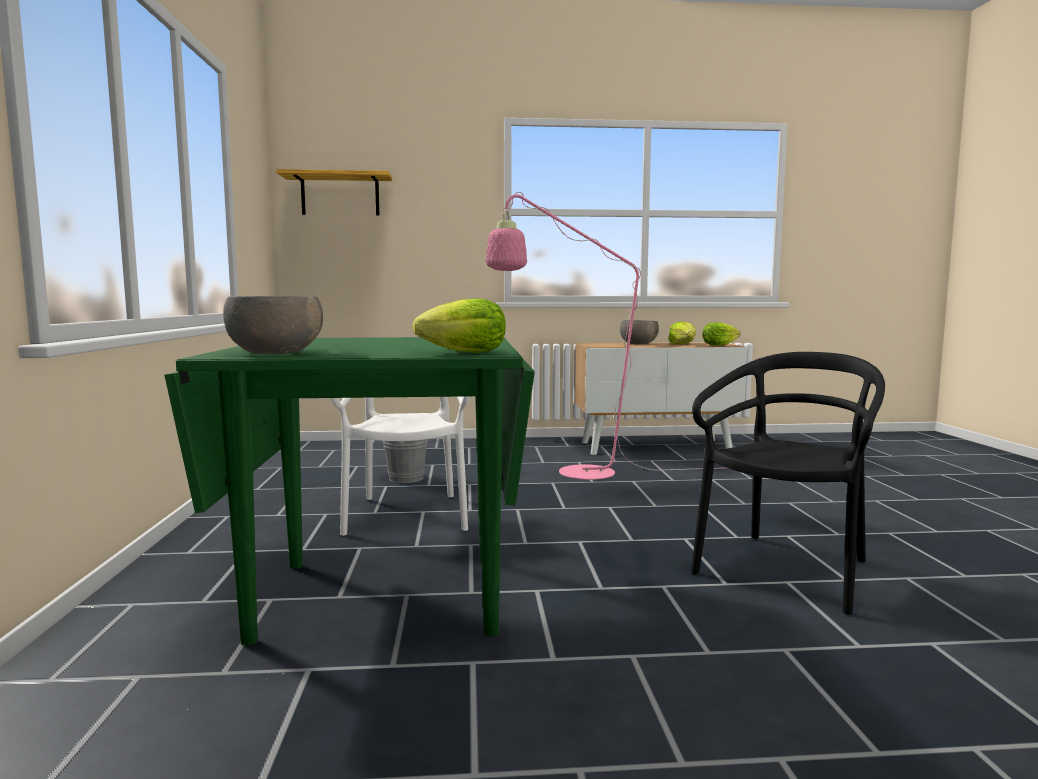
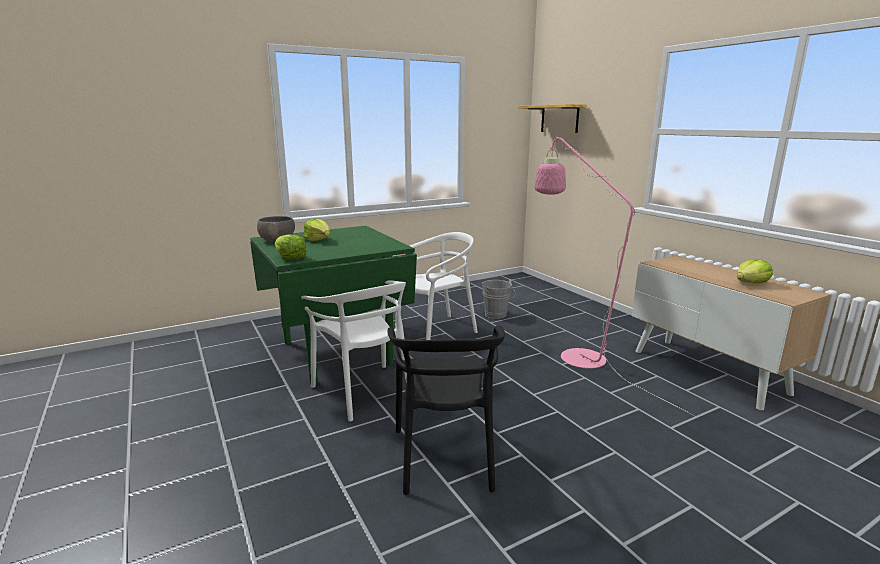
camera: 65 degrees right, 10 degrees up
(570, 593) = (364, 391): none -> white chair
(638, 344) = (713, 271): grey bowl -> none
(719, 345) = (777, 295): lettuce -> lettuce (318, 240)
(786, 570) = (446, 457): black chair -> black chair turned 75 degrees clockwise

